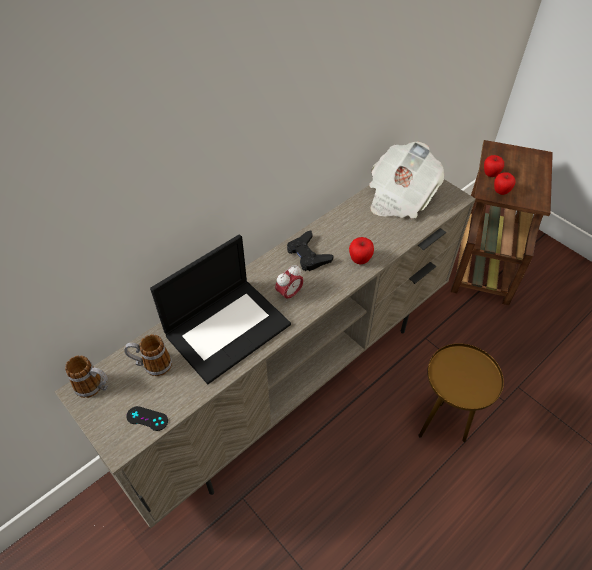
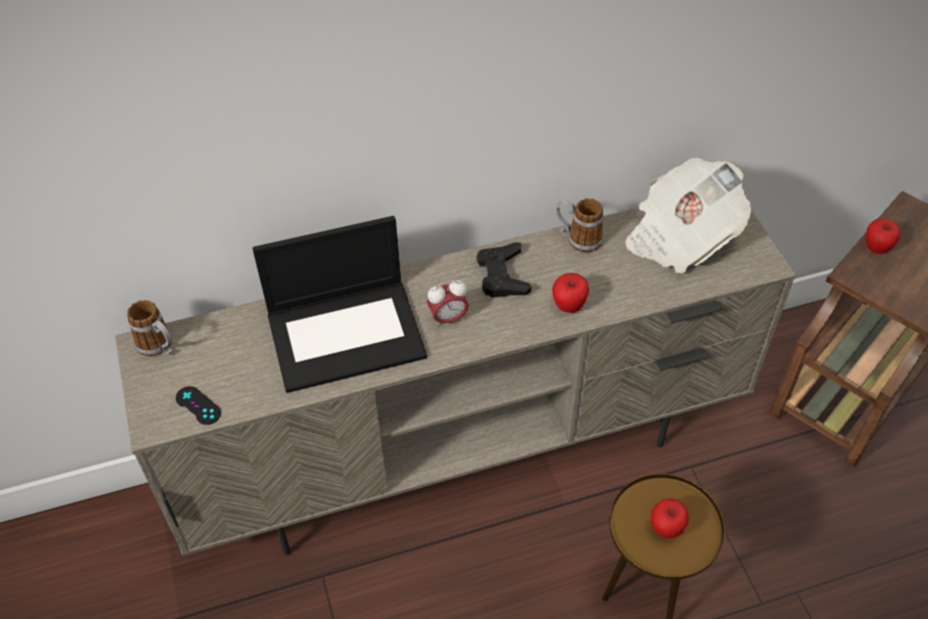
camera: 25 degrees right, 0 degrees up
(152, 365) = (235, 345): mug -> mug (578, 238)
(501, 192) = (876, 280): apple -> apple (666, 529)

